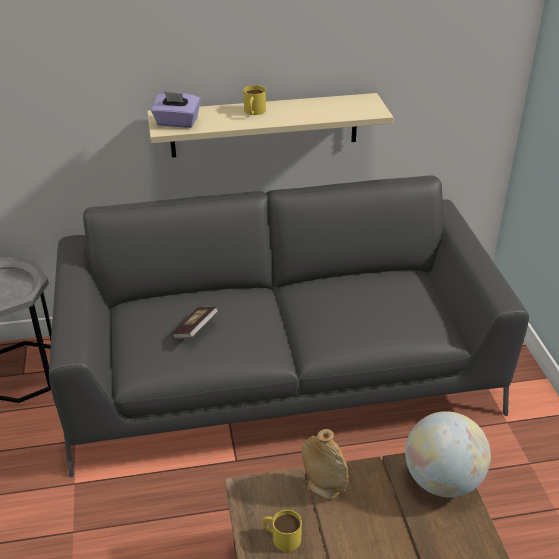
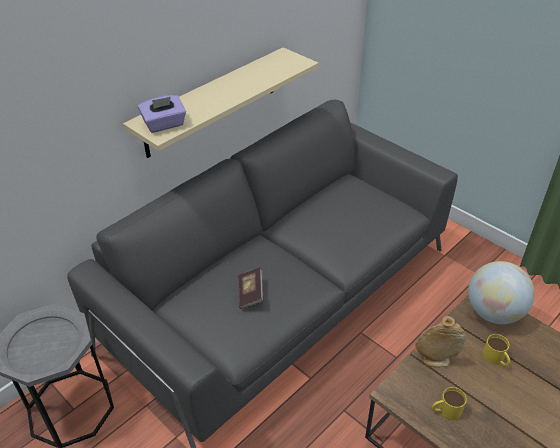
camera: 35 degrees left, 5 degrees up
(253, 112) = (214, 93): yellow mug -> yellow mug (496, 359)

